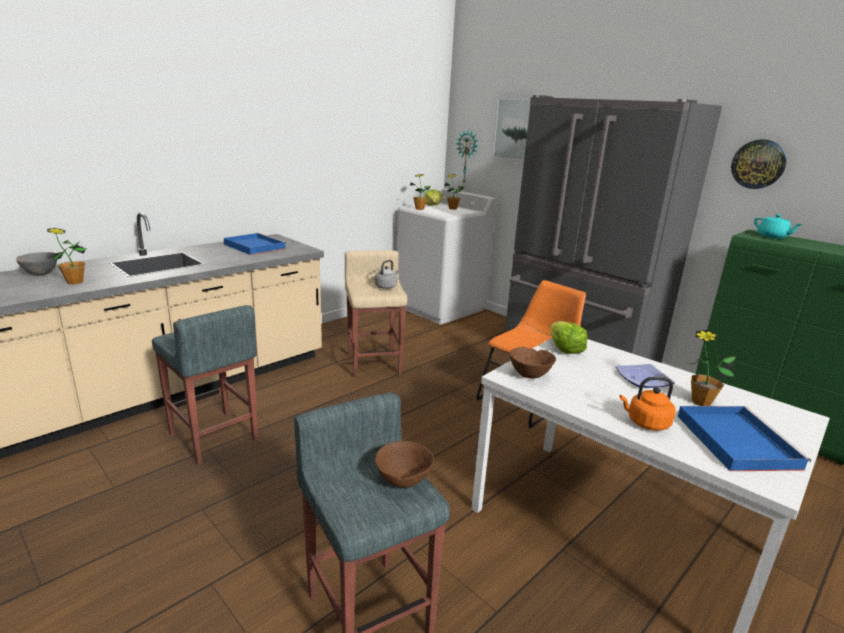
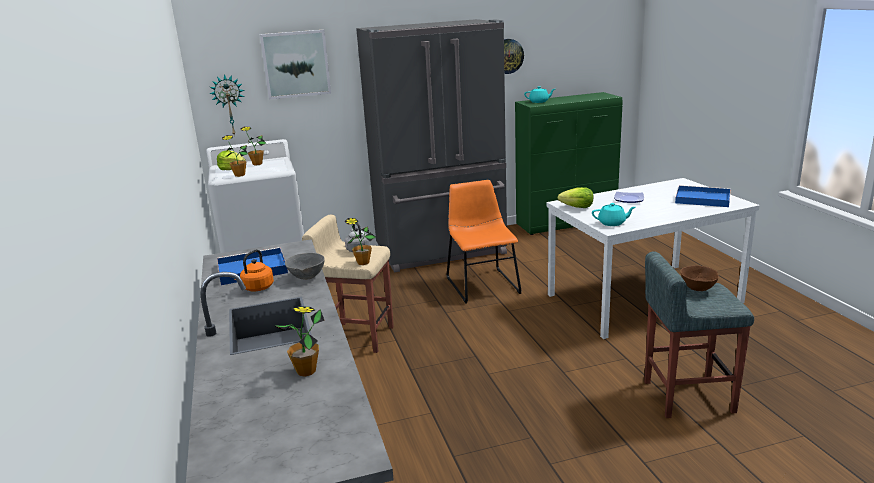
camera: 60 degrees left, 0 degrees up
(40, 274) = (238, 400): grey bowl -> grey bowl (306, 277)
(213, 438) = (433, 450): grey stool -> none
(530, 375) = (612, 223): brown bowl -> turquoise teapot
(645, 423) = (680, 211): orange kettle -> orange kettle (256, 288)
(700, 402) = (661, 195): potted plant -> potted plant (363, 262)

